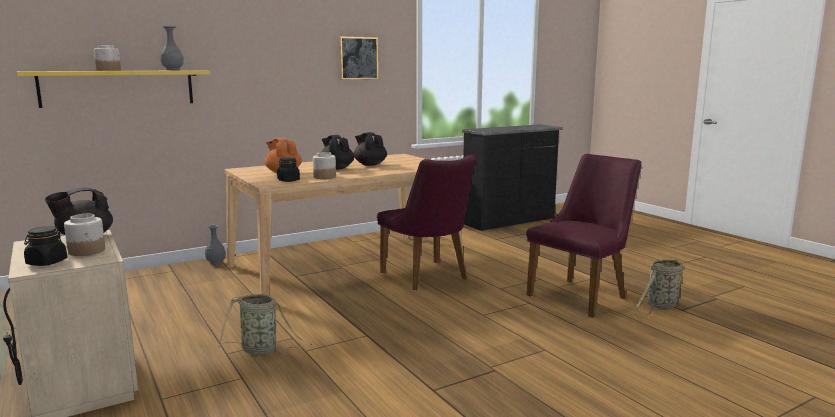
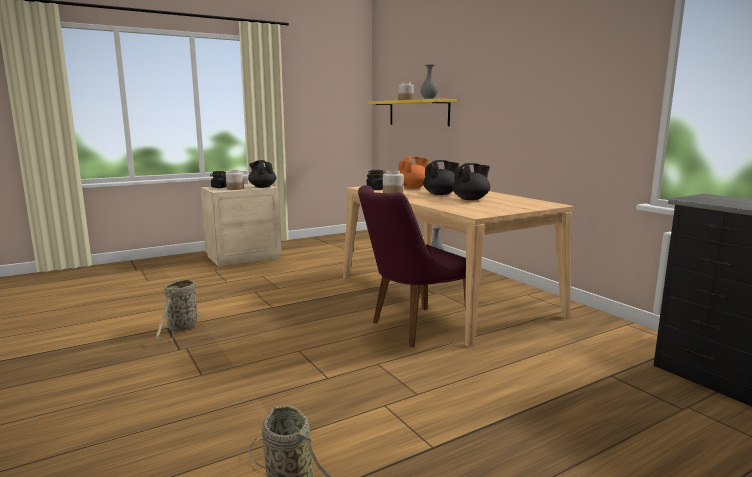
camera: 90 degrees right, 0 degrees up
(262, 350) = (262, 282): basket -> basket (182, 328)
(358, 58) = (581, 79): picture -> none
(583, 294) = (351, 421): purple chair -> none

